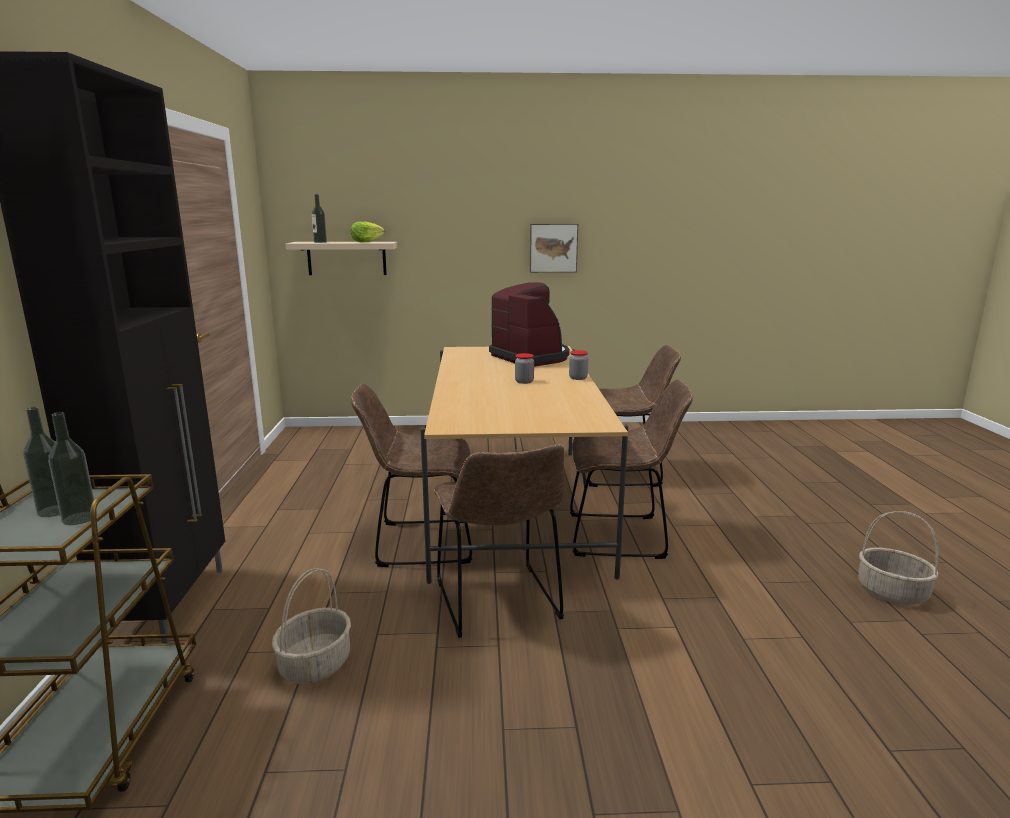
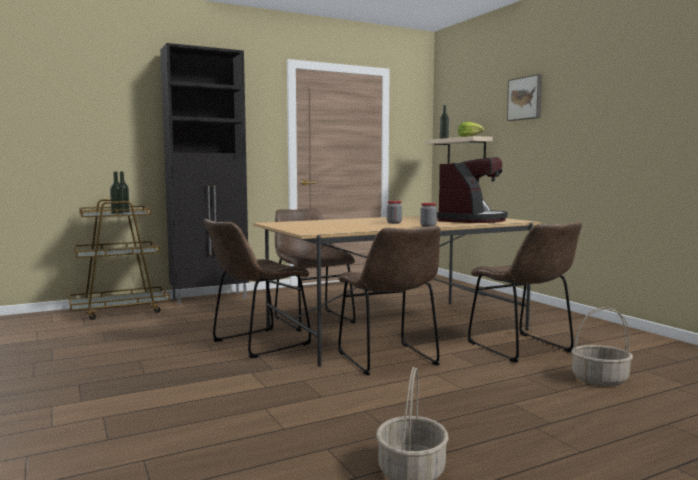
camera: 65 degrees right, 10 degrees down
(315, 664) = (177, 324): basket -> basket (600, 379)
(553, 248) = (598, 135): picture -> picture (525, 98)

